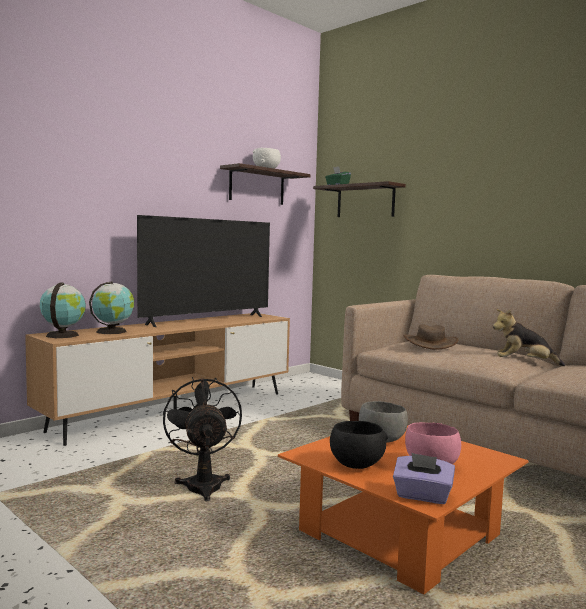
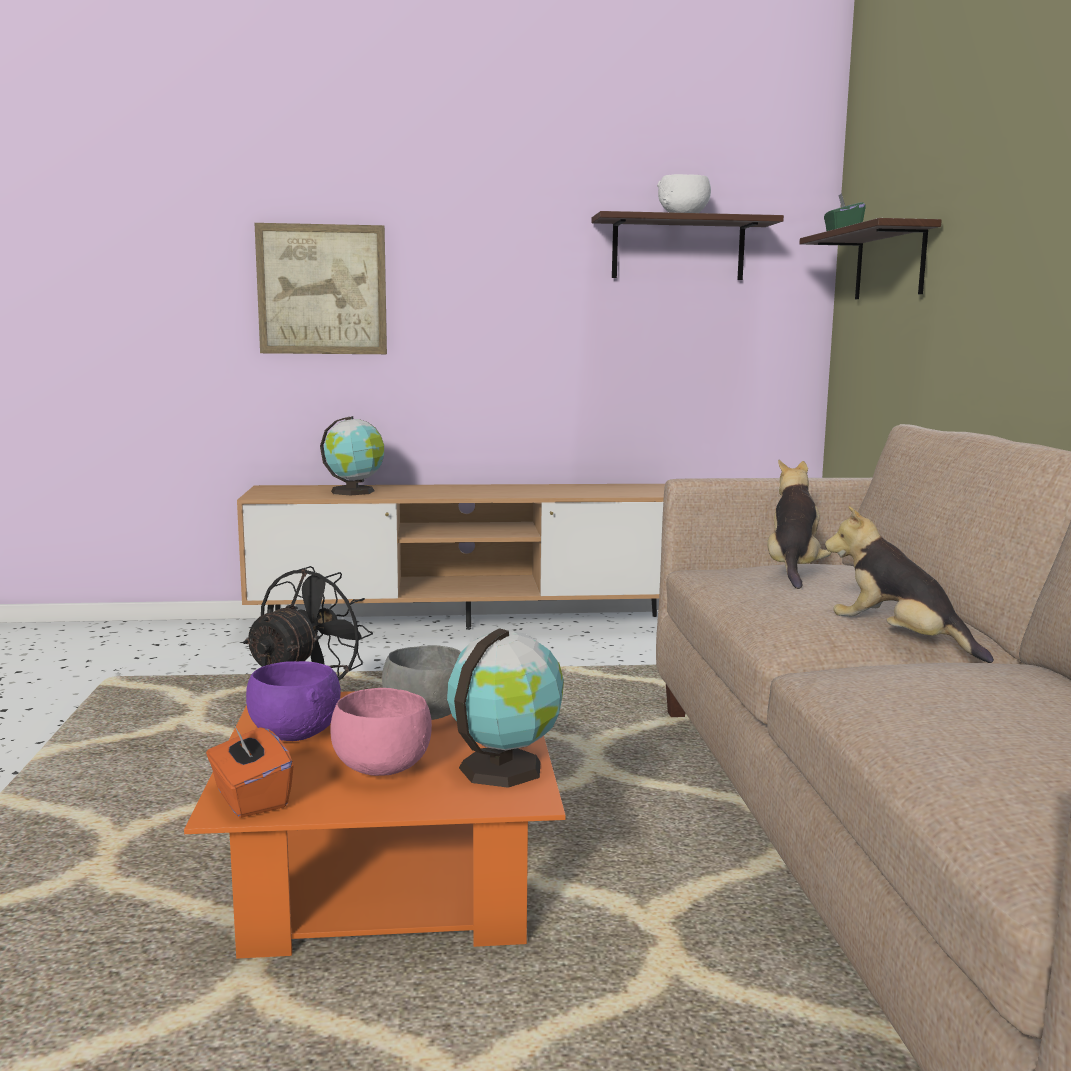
camera: 40 degrees right, 5 degrees up
(63, 335) = (284, 490): globe -> globe (504, 767)
(73, 196) = (322, 289): none -> picture
(207, 320) = (539, 488): television -> none
(355, 464) = (294, 734): black bowl -> purple bowl
(422, 496) = (250, 798): purple tissue box -> orange tissue box
(430, 343) = (793, 571): brown hat -> plush toy

